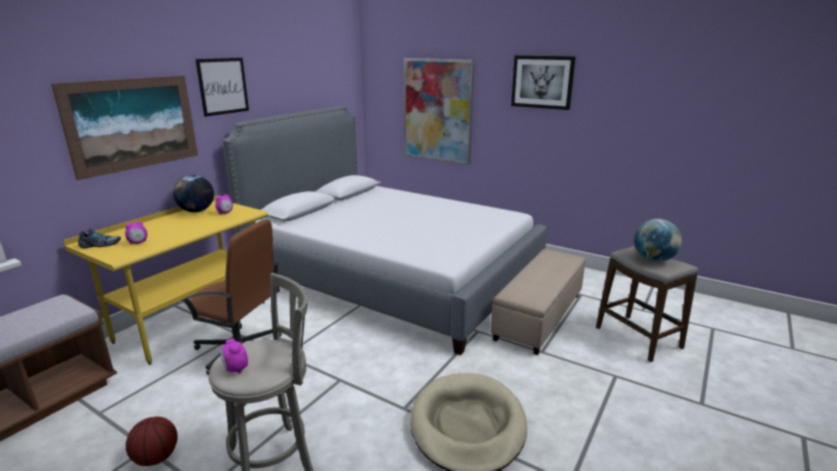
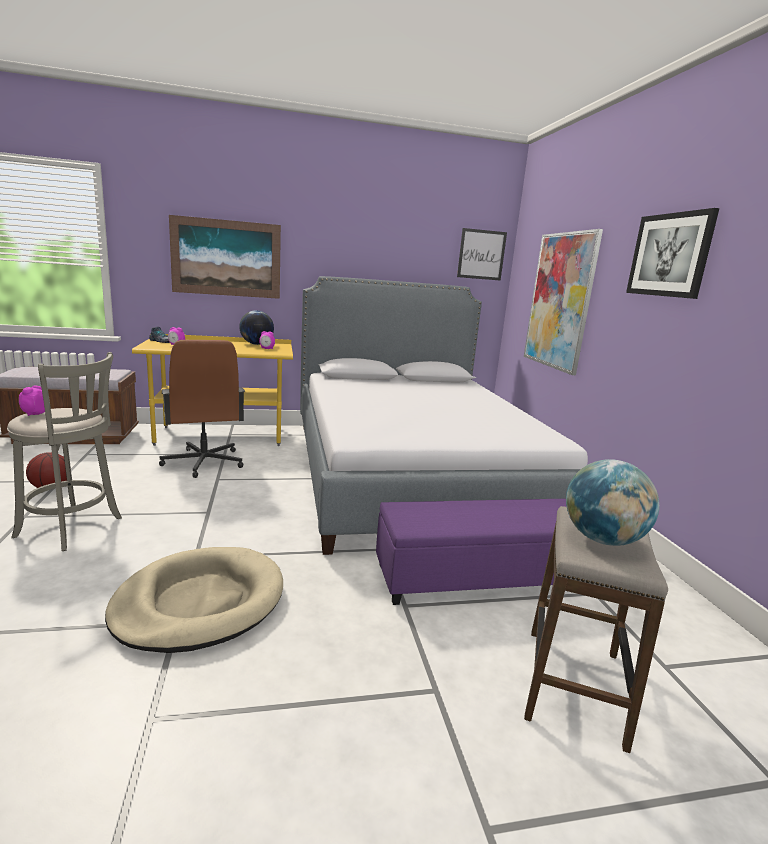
camera: 45 degrees right, 5 degrees down
(223, 86) = (320, 241): picture -> picture (481, 254)
(538, 316) = (479, 577): beige ottoman -> purple ottoman

